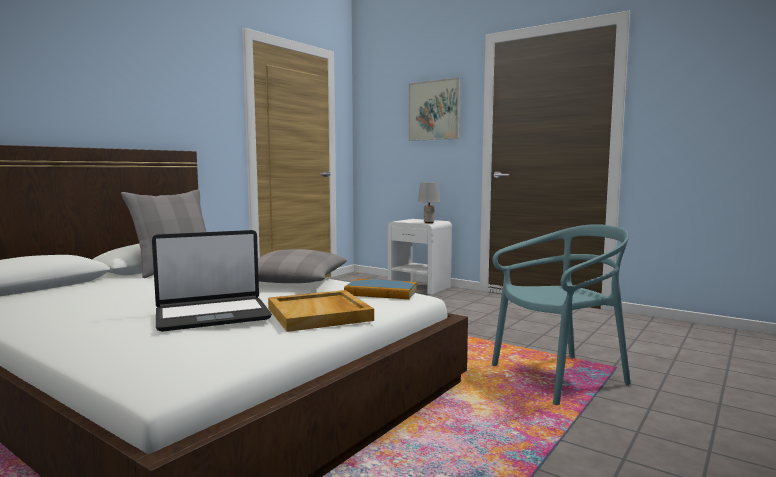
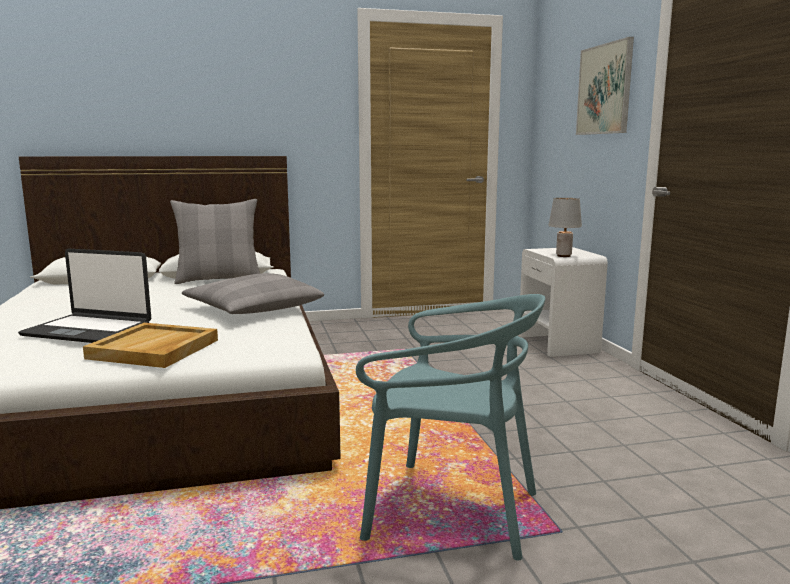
camera: 40 degrees right, 5 degrees up
(381, 292) = (275, 339): book -> none

